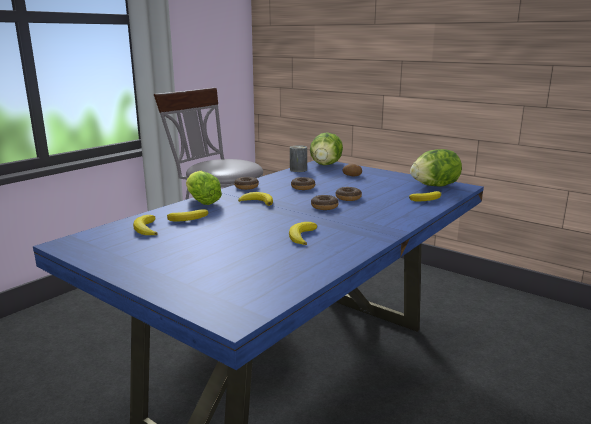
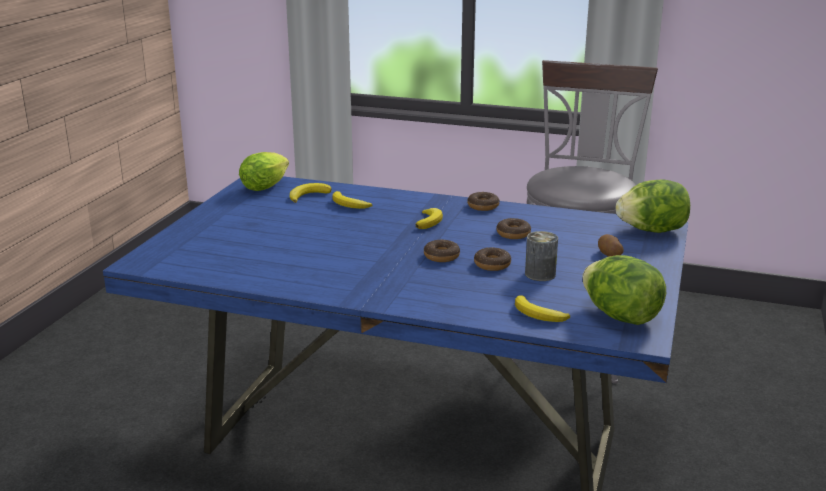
camera: 70 degrees right, 5 degrees up
(201, 201) = (407, 198): lettuce -> lettuce (267, 186)
(298, 170) = (599, 219): can -> can (540, 274)
(301, 236) = (330, 259): banana -> none

